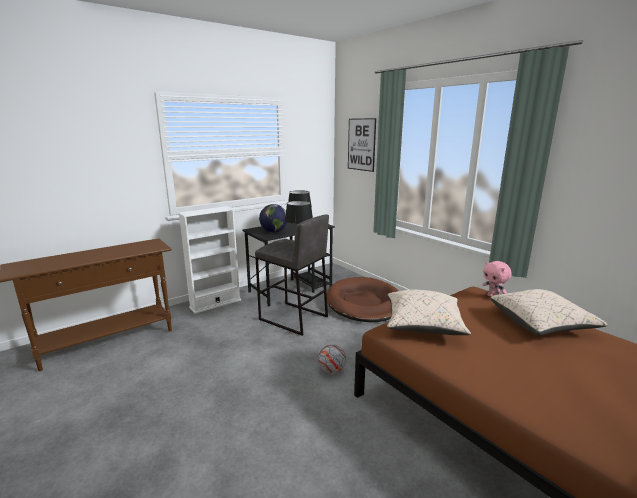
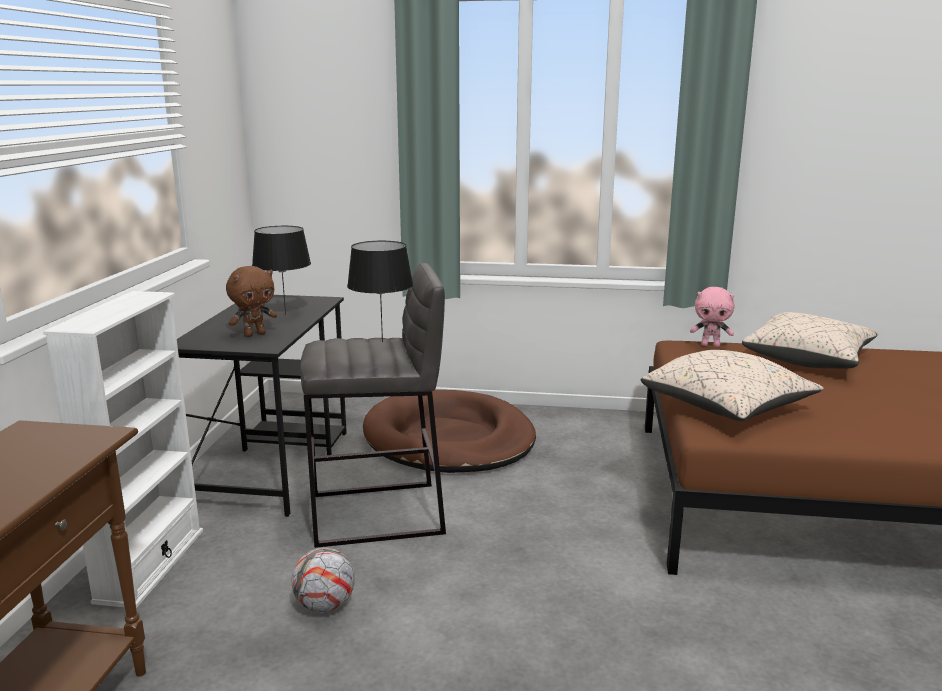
camera: 45 degrees left, 0 degrees up
(274, 232) = (254, 334): globe -> brown plush toy
(331, 370) = (583, 559): football -> football (324, 605)
(361, 144) = (335, 114): picture -> none

